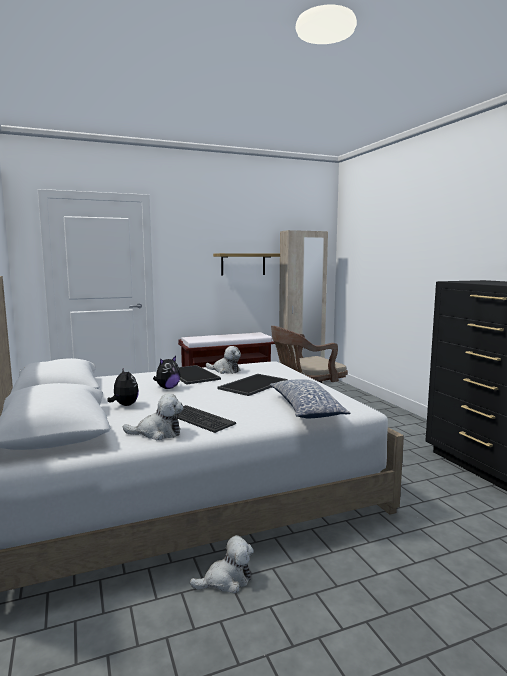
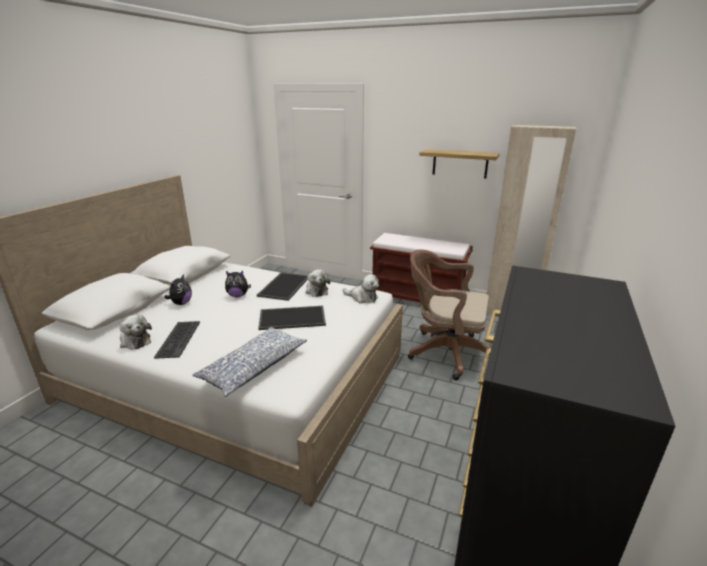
camera: 45 degrees right, 15 degrees up
(226, 580) = (135, 466): plush toy -> plush toy (362, 298)

